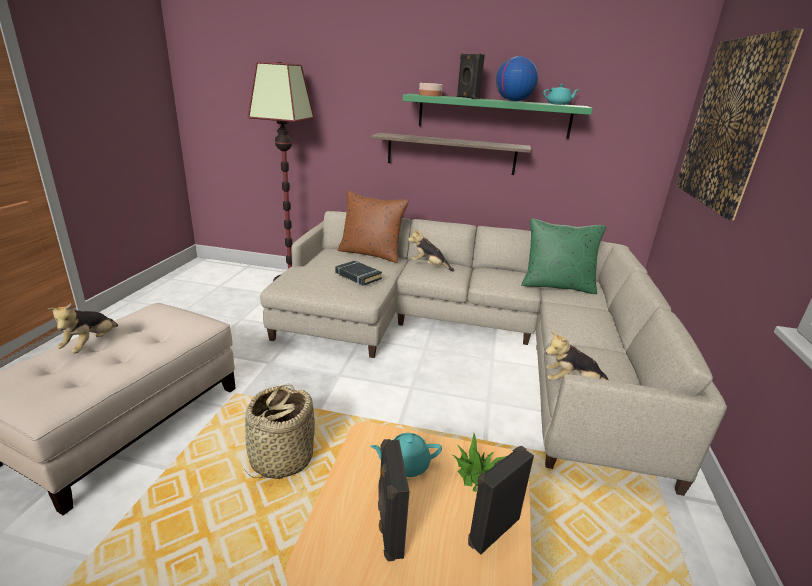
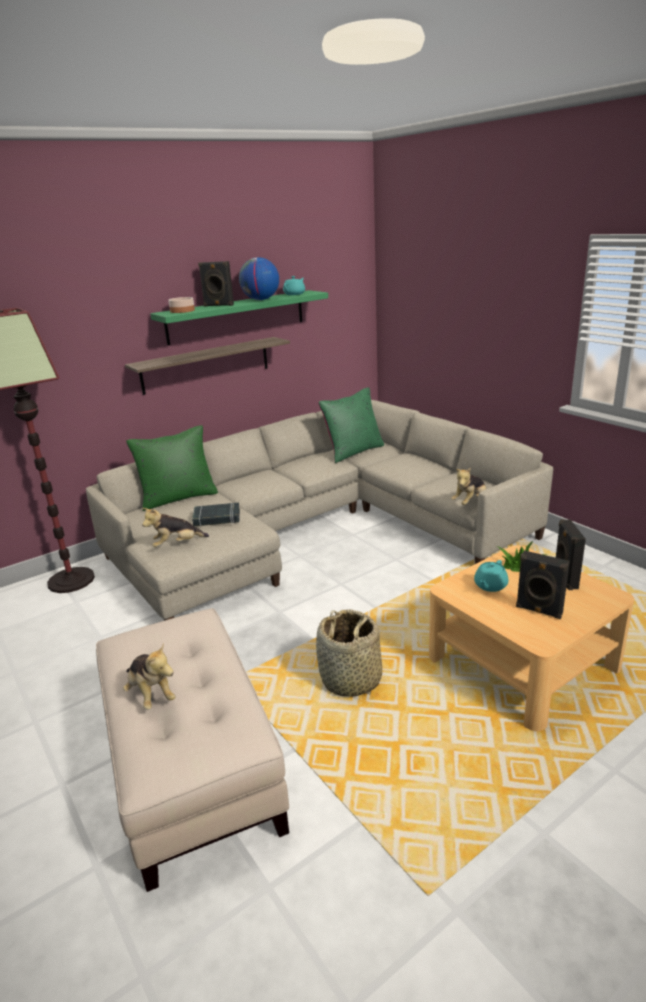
camera: 45 degrees left, 0 degrees up
(371, 253) = (178, 498): brown pillow -> green pillow
(429, 266) = (247, 483): plush toy -> plush toy (176, 544)
(729, 124) = (436, 287): picture -> none

